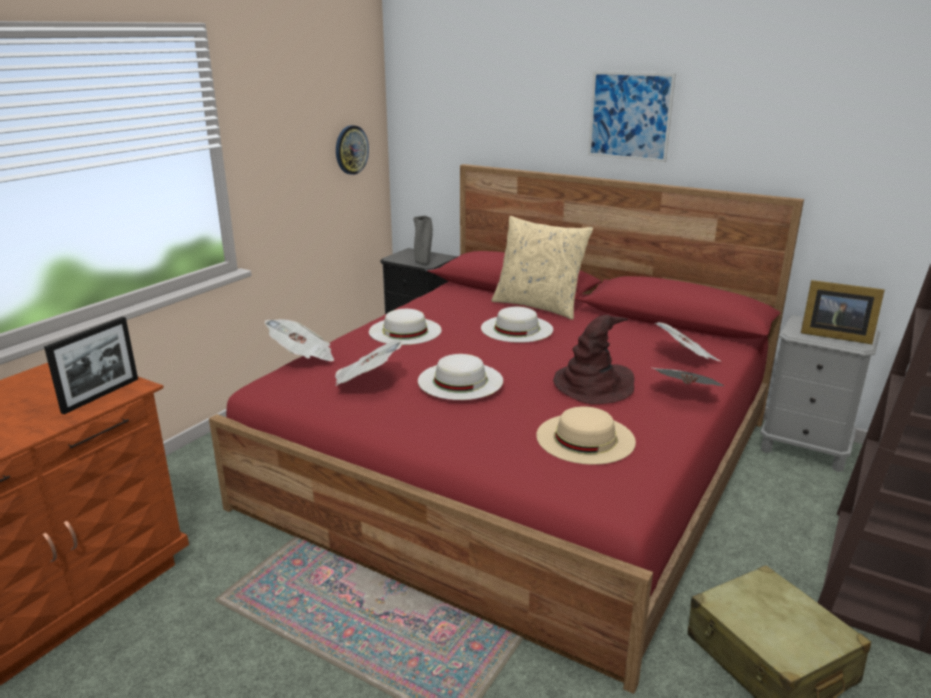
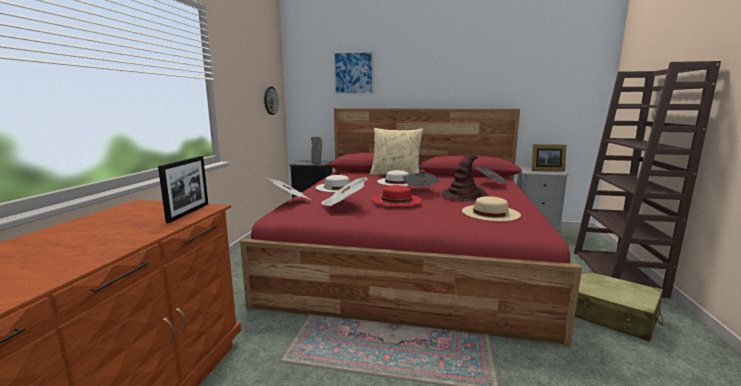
camera: 20 degrees left, 10 degrees down
(460, 380) = (396, 199): white hat -> red hat
(630, 116) = (428, 76): picture -> picture (353, 73)
(686, 395) = (511, 195): newspaper -> newspaper (420, 190)

